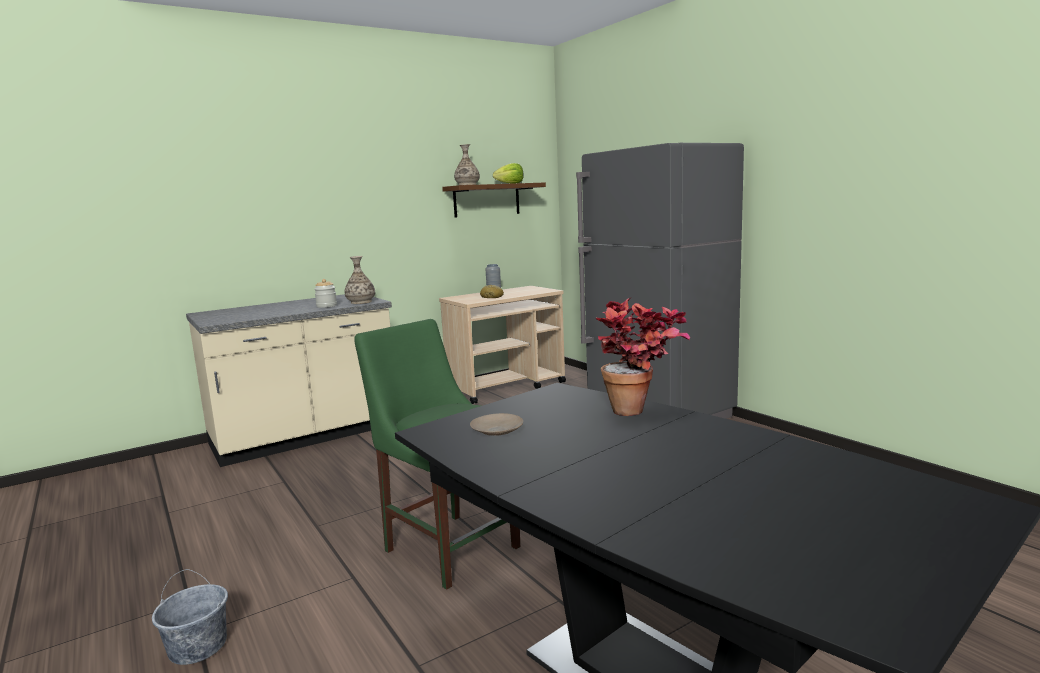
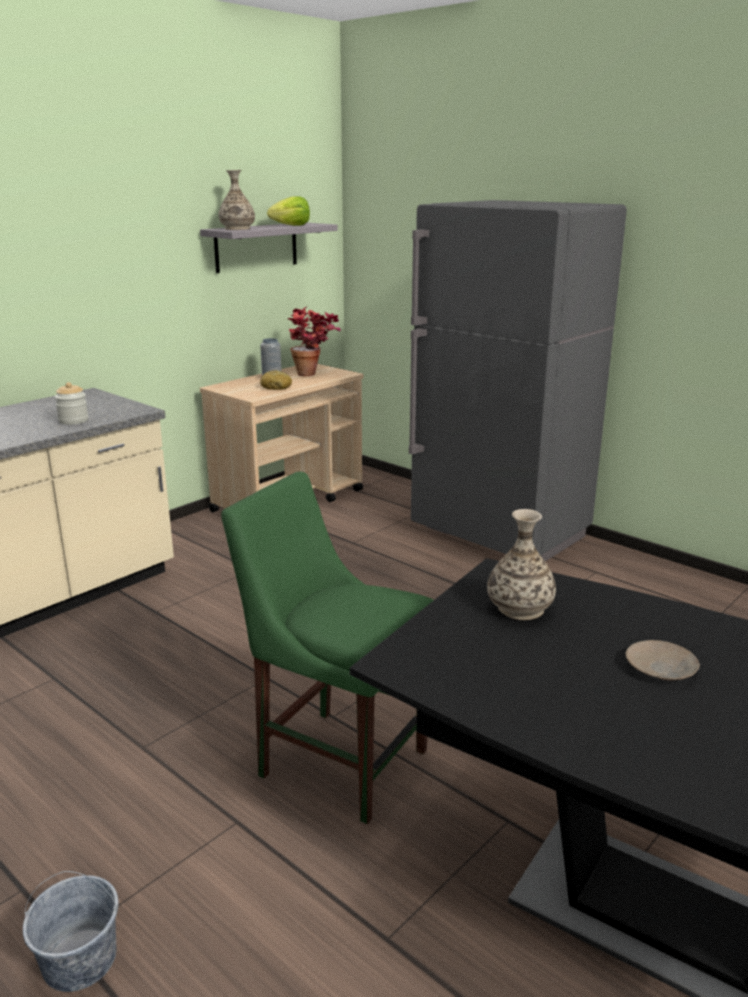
camera: 15 degrees left, 10 degrees up
(361, 302) = (120, 412): vase -> vase (520, 608)
(486, 200) = (256, 247): brown shelf -> grey shelf
(497, 430) = (481, 654): beige plate -> beige plate (661, 668)
(640, 413) = (627, 610): potted plant -> potted plant (313, 375)

